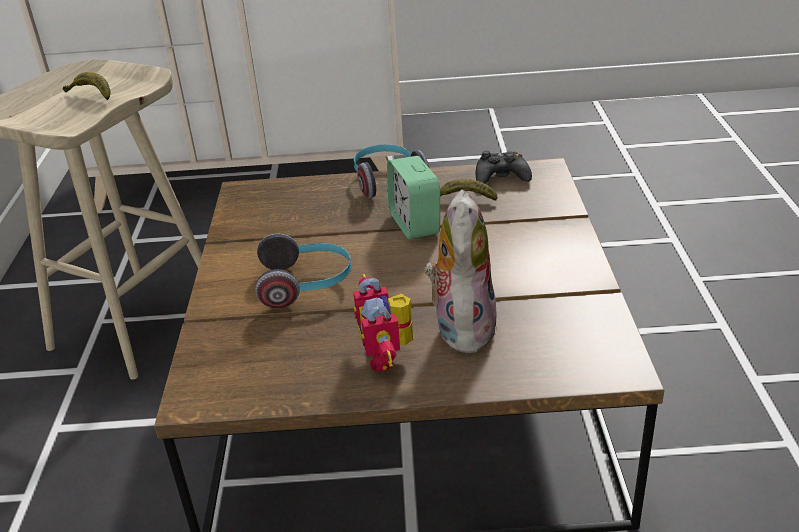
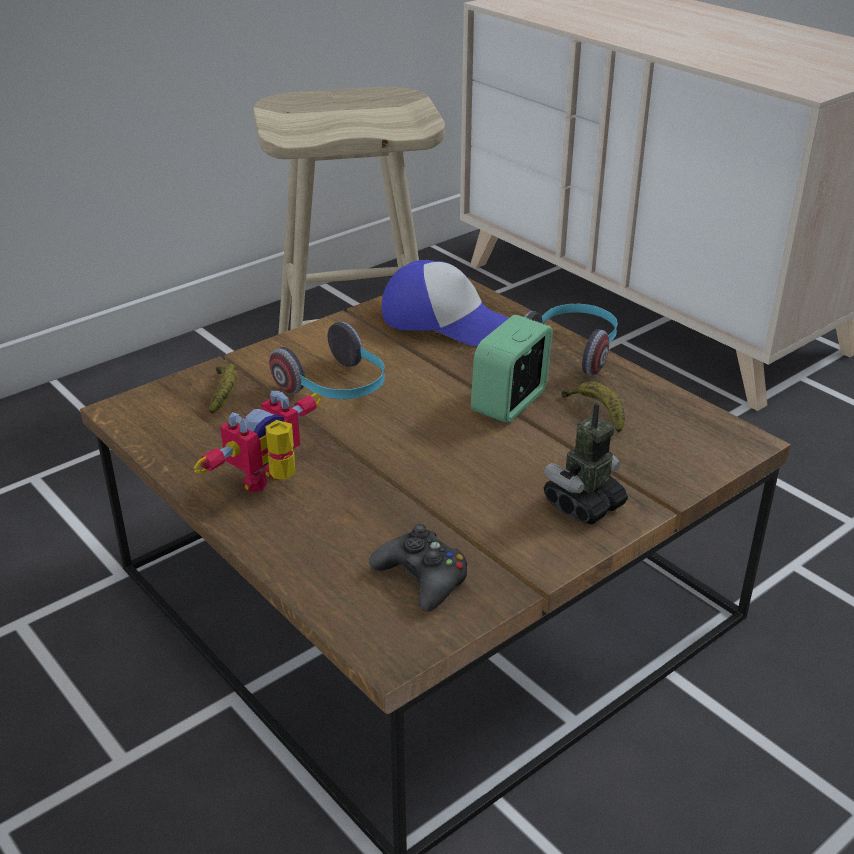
camera: 50 degrees right, 0 degrees up
(92, 95) = (355, 120): banana -> banana (225, 394)
(285, 209) = (445, 321): none -> cap
(461, 326) = (360, 508): plush toy -> none
(501, 176) = (680, 417): black game controller -> black game controller (422, 578)
(549, 242) = (584, 504): none -> toy robot

